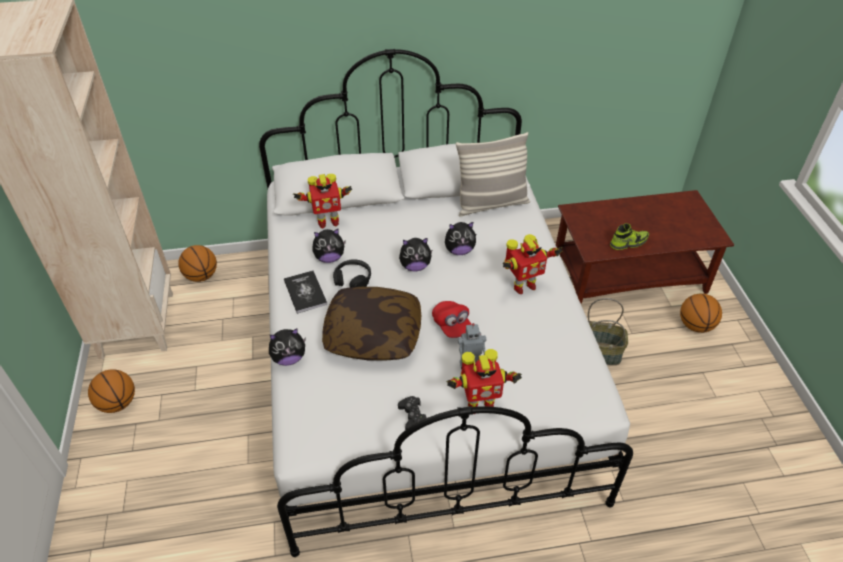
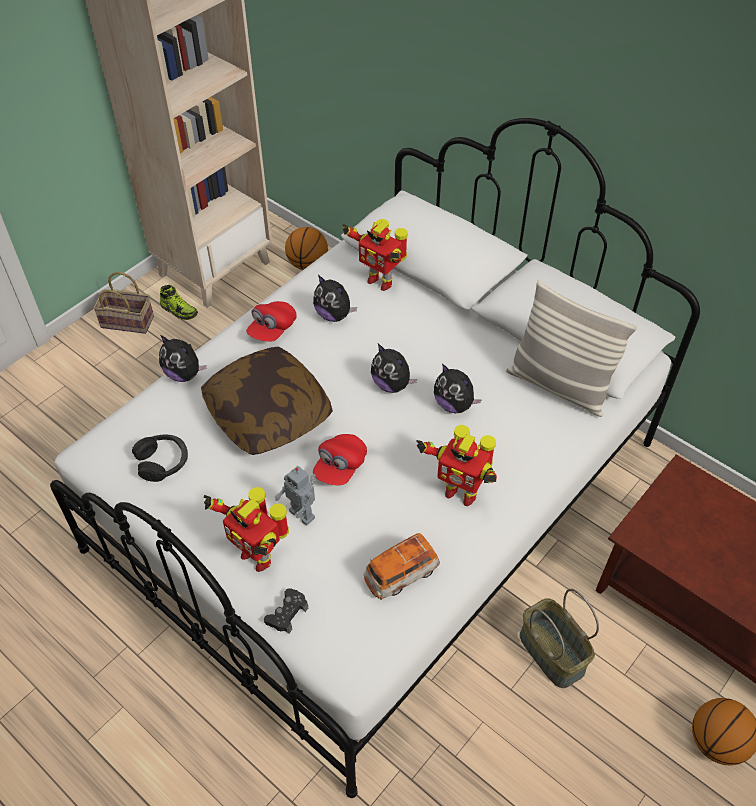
camera: 50 degrees right, 5 degrees up
(118, 403) = (129, 321): basketball -> basket
(305, 292) = (272, 329): book -> red cap
(353, 279) = (324, 350): black headphones -> black headphones (163, 462)
(412, 415) = (196, 509): black game controller -> black game controller (287, 613)
(555, 345) = (401, 574): none -> toy car
(628, 243) = (694, 563): shoe -> shoe (179, 310)

